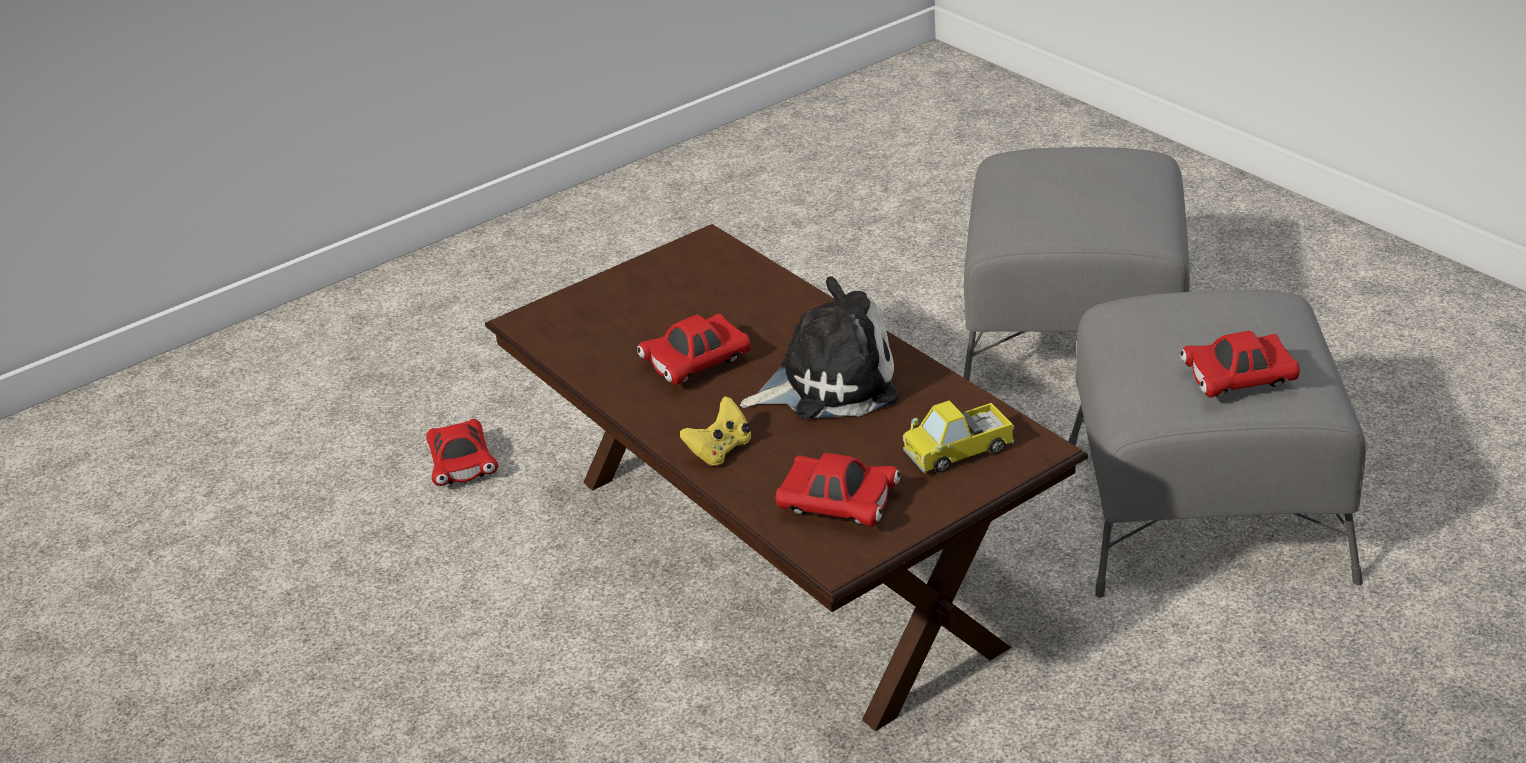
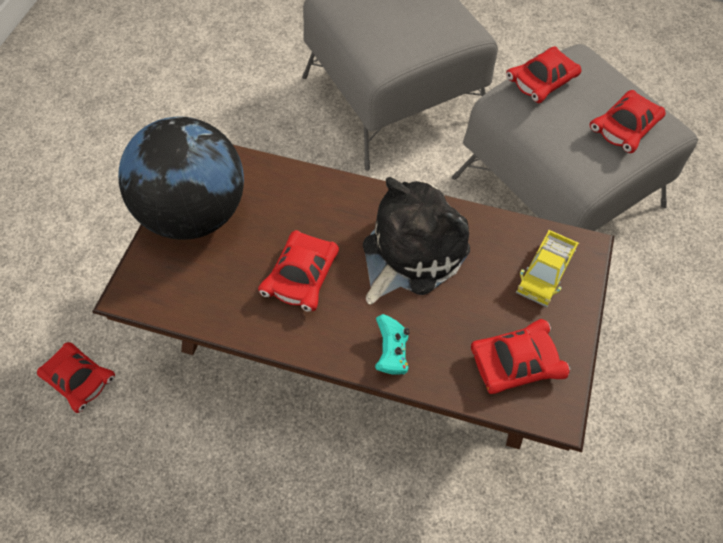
camera: 40 degrees left, 25 degrees up
(648, 283) = (194, 214): none -> globe
(720, 450) = (391, 354): yellow game controller -> turquoise game controller
(1179, 307) = (541, 83): none -> red toy car

